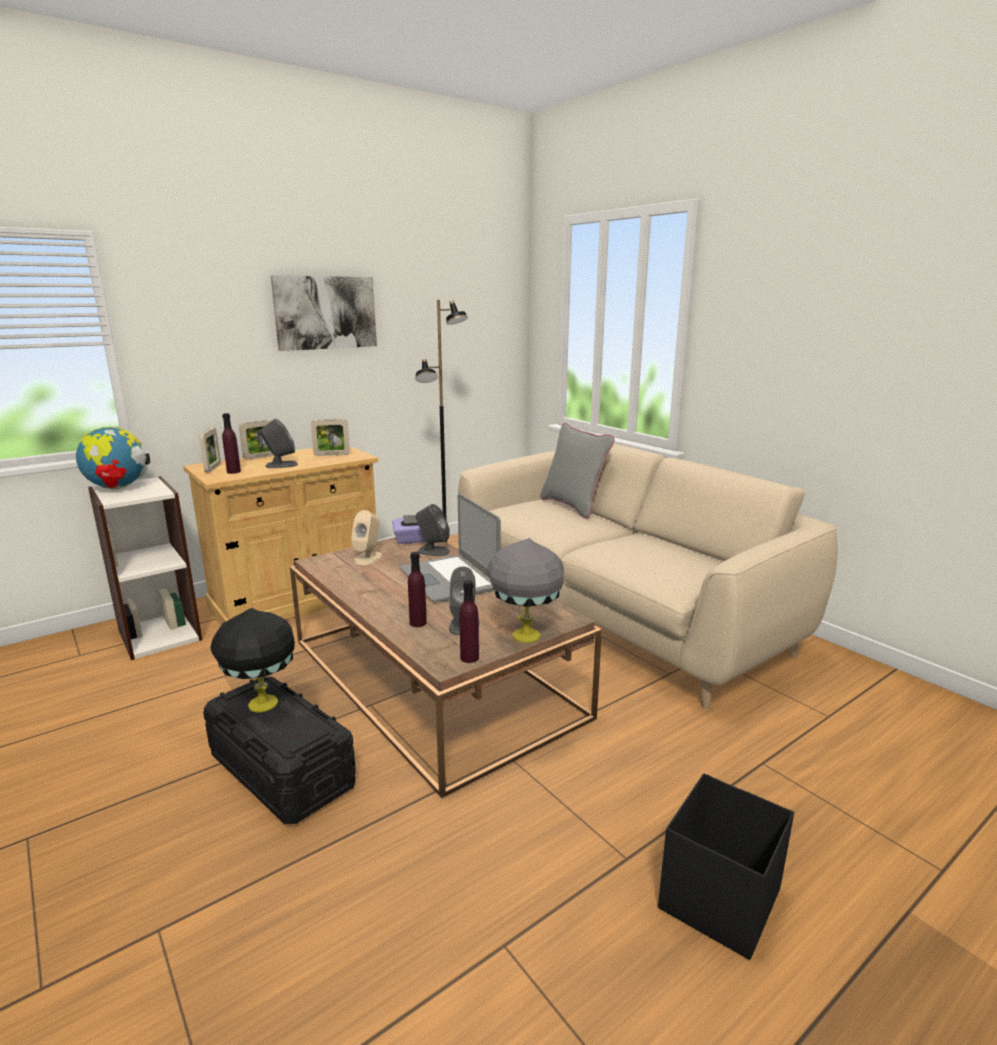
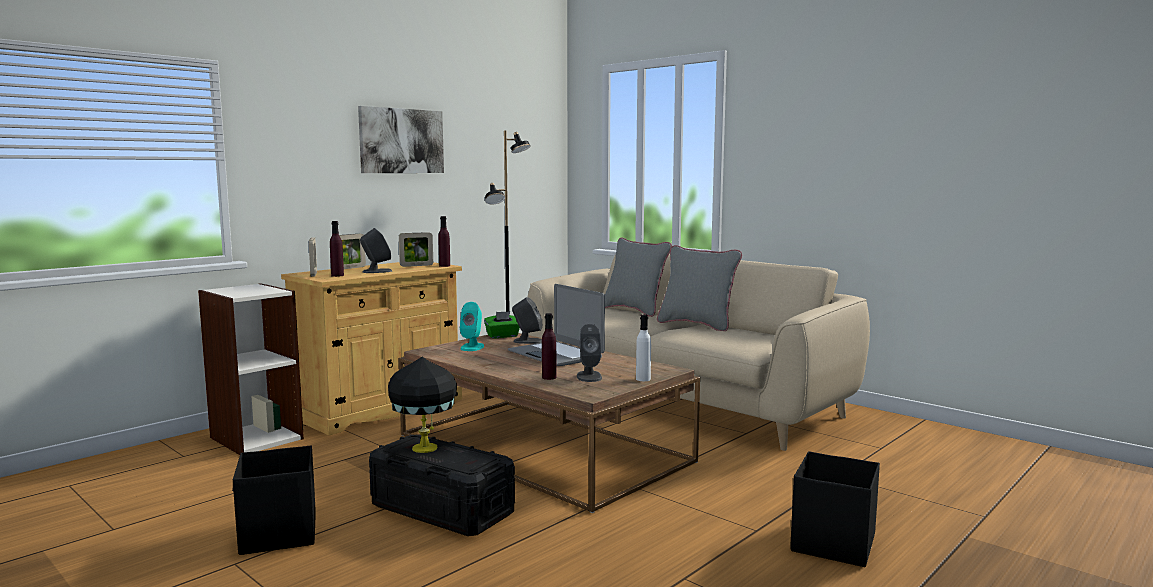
camera: 10 degrees left, 10 degrees down
(96, 792) = (278, 534): none -> black storage box
(118, 488) = (230, 290): globe -> none
(368, 558) = (472, 347): beige speaker -> turquoise speaker
(412, 540) = (502, 336): purple tissue box -> green tissue box
(469, 658) = (607, 391): purple bottle -> purple bottle (444, 266)
(524, 636) = (643, 379): grey table lamp -> white bottle
(632, 536) = (697, 325): none -> grey pillow

